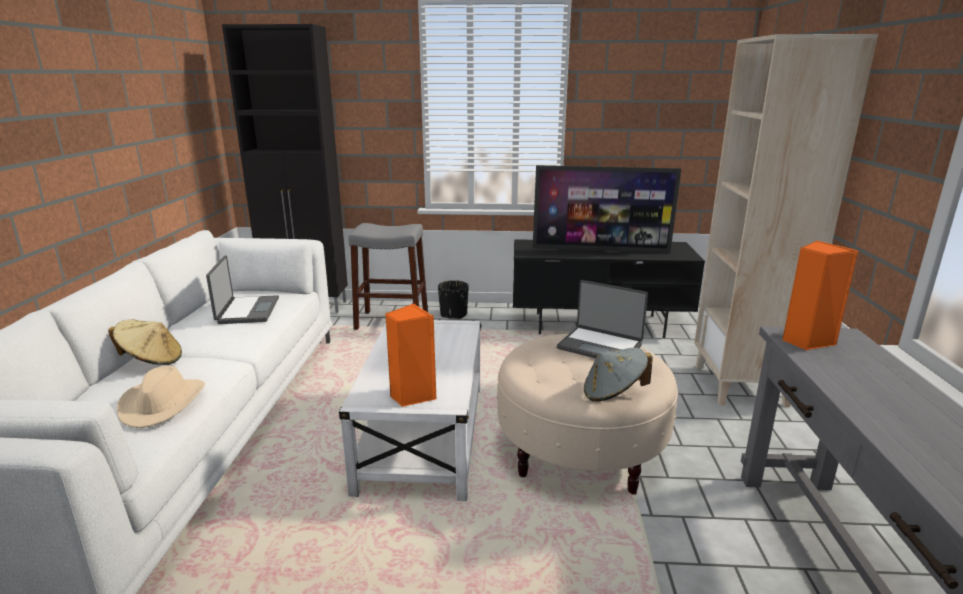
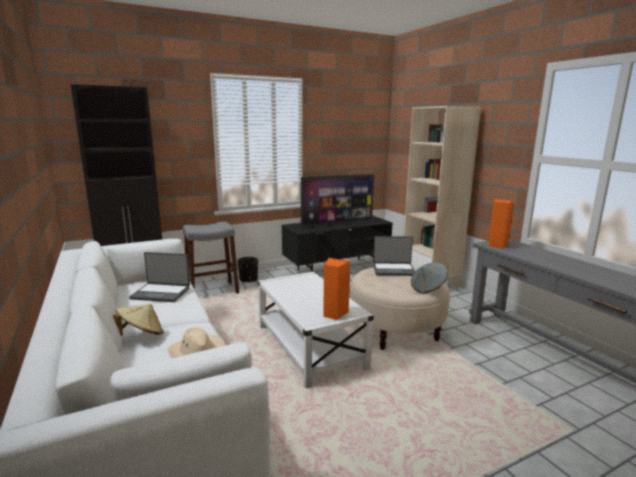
camera: 30 degrees left, 5 degrees down
(247, 311) = (161, 293): laptop -> laptop turned 135 degrees clockwise

